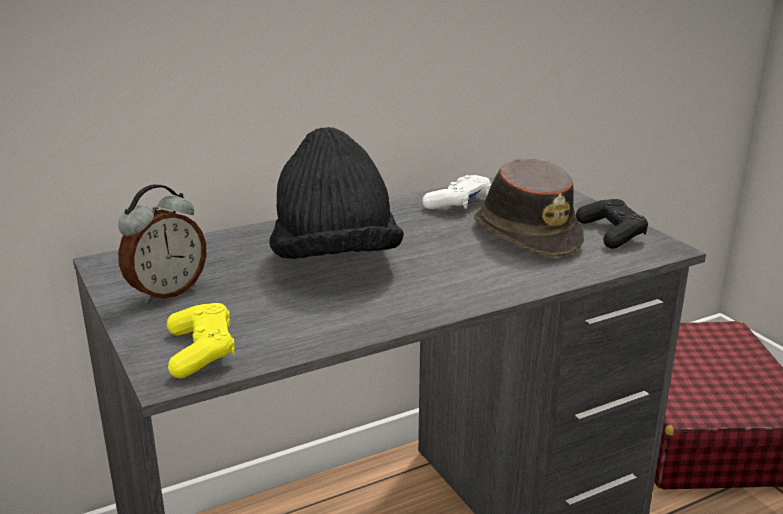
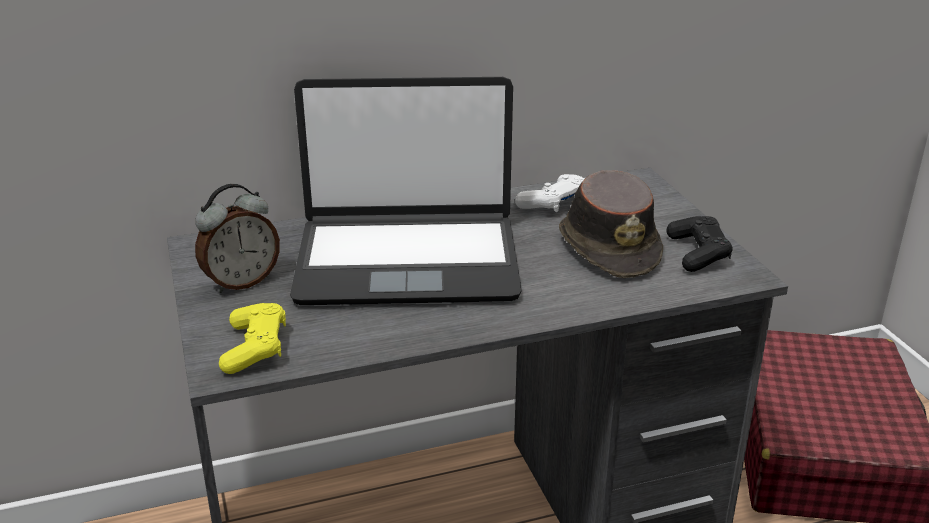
camera: 10 degrees right, 5 degrees up
(334, 260) = (407, 261): black hat -> laptop

